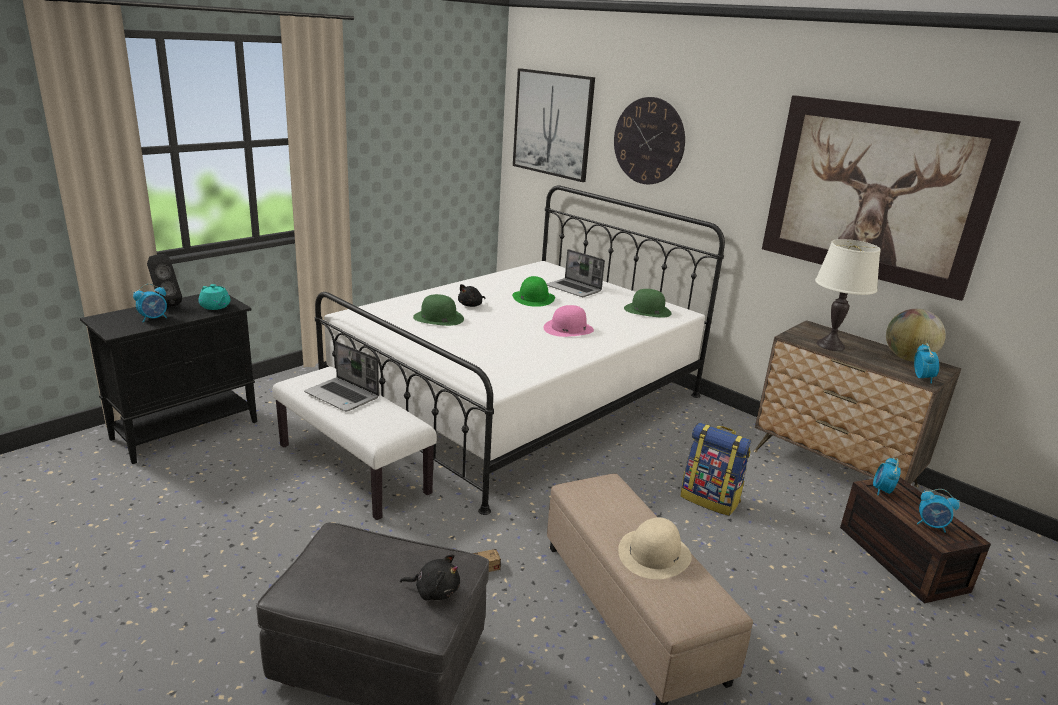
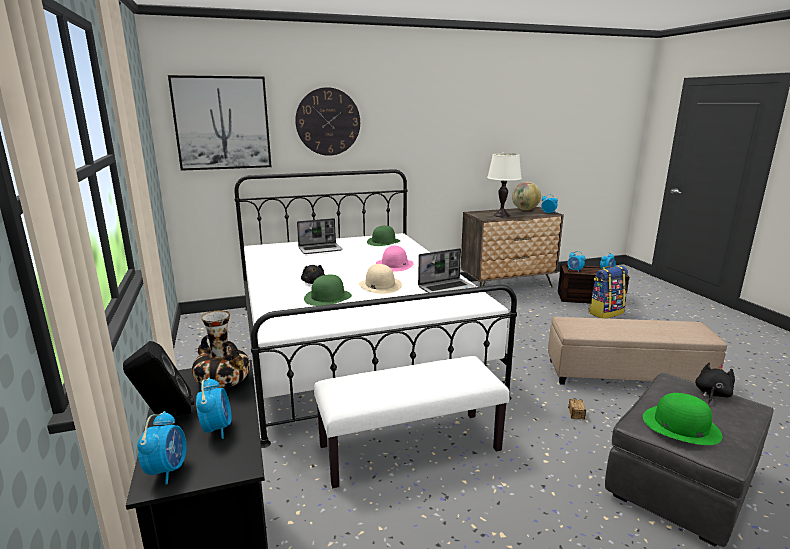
camera: 60 degrees left, 5 degrees down
(110, 318) = (167, 470): none -> alarm clock
(215, 306) = (222, 380): turquoise teapot -> vase
(343, 396) = (401, 381): laptop -> laptop (447, 288)
(533, 298) = (323, 262): green hat -> green hat (680, 425)
(654, 554) = (645, 327): beige hat -> beige hat (380, 285)
(710, 499) = (523, 322): backpack -> backpack (605, 313)
(875, 193) = (485, 126): picture -> none

